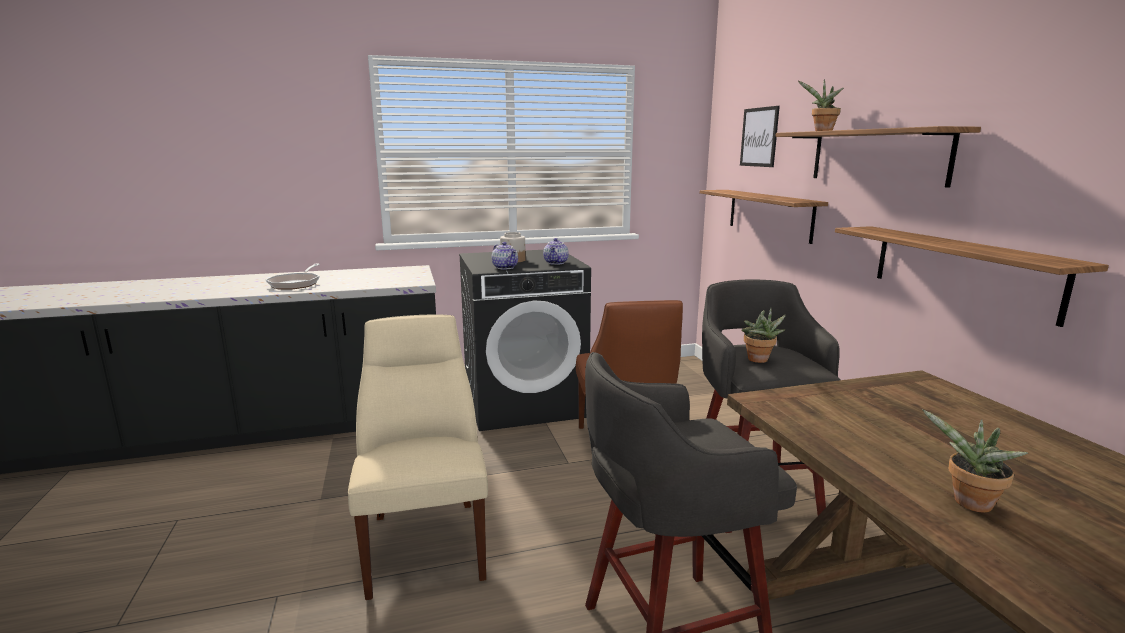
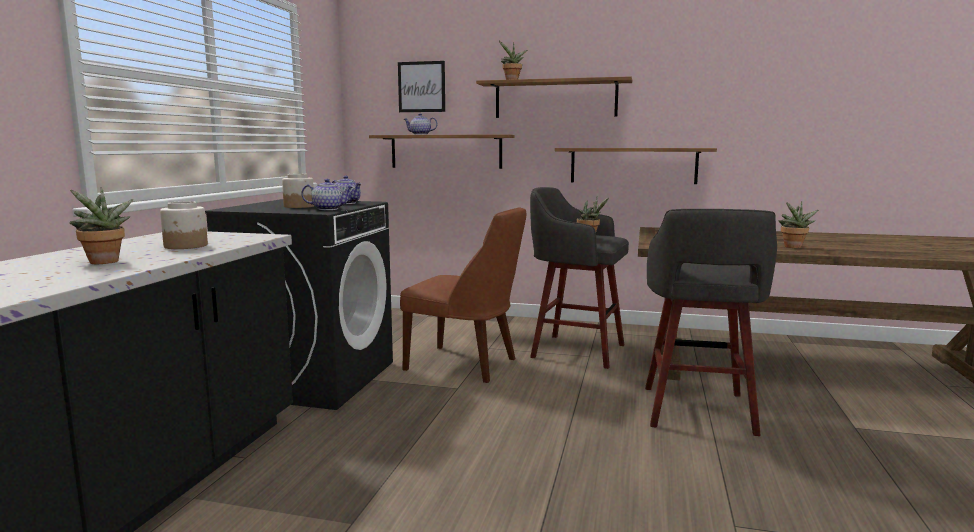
camera: 60 degrees left, 5 degrees down
(296, 284) = (104, 262): frying pan -> potted plant
(363, 281) = (186, 246): none -> jar
(426, 541) = (512, 471): beige chair -> none
(740, 193) = (420, 134): none -> teapot

